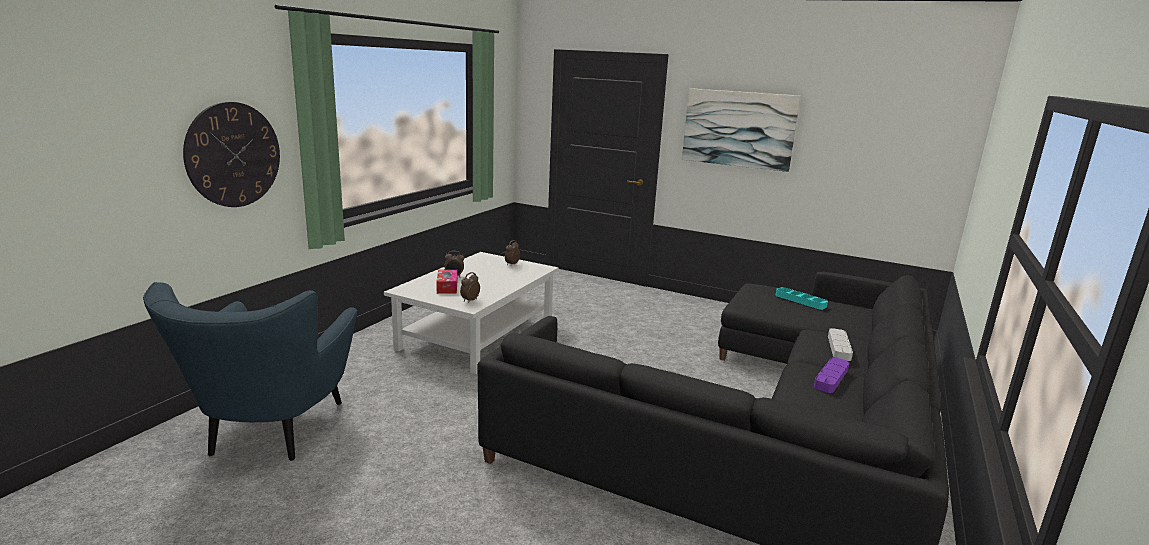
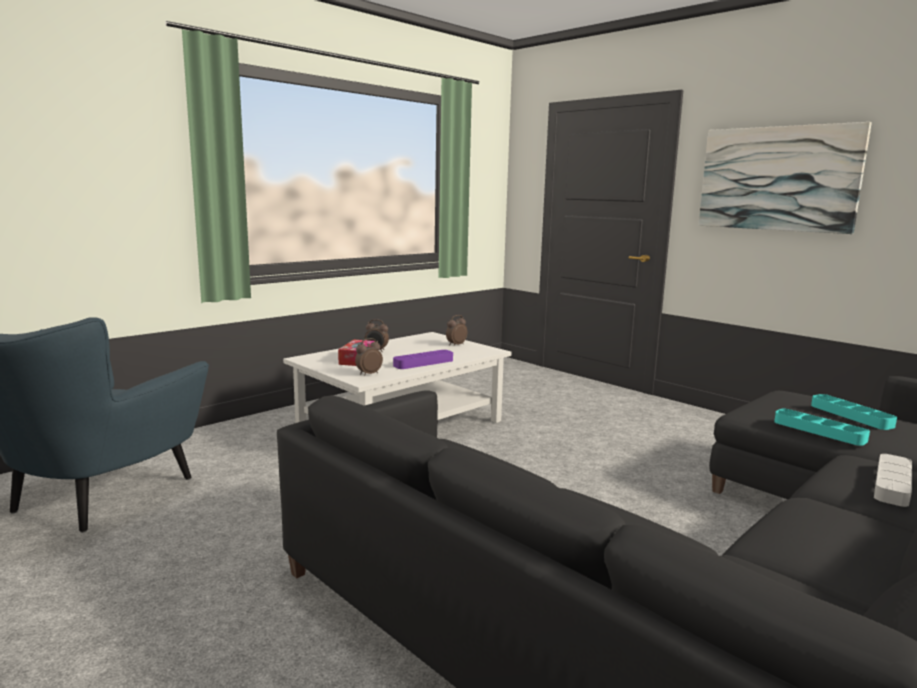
camera: 20 degrees right, 5 degrees down
(233, 155) = (113, 185): wall clock -> none
(787, 314) = (819, 431): none -> turquoise tray
(831, 378) = (853, 528): purple tray -> purple tray (423, 363)

